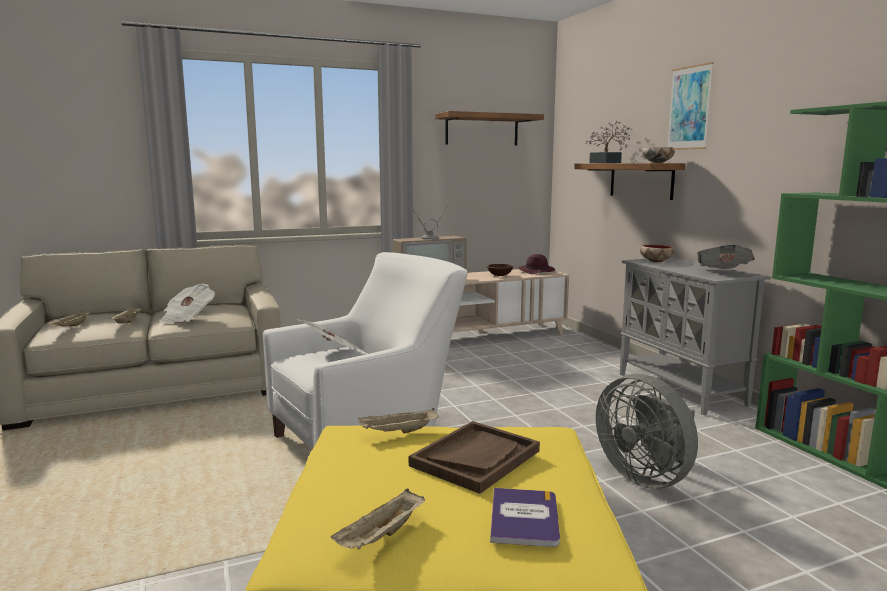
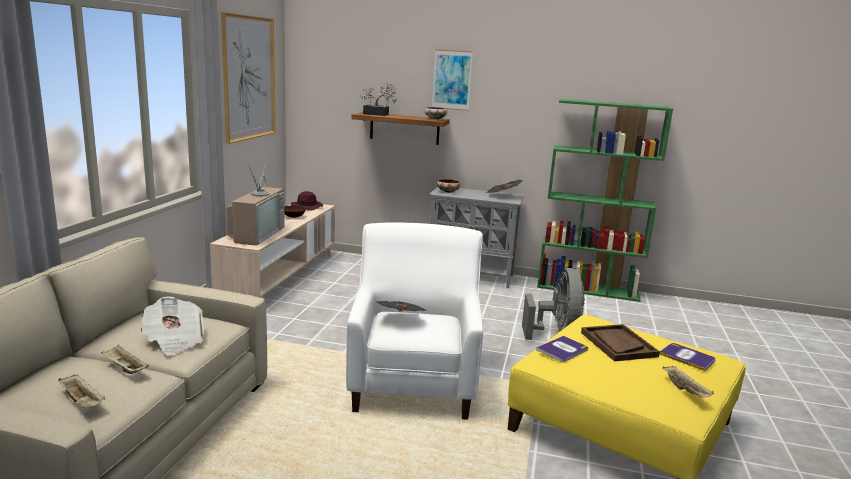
camera: 55 degrees left, 5 degrees up
(398, 432) = (563, 350): beige tray -> book
(482, 130) = (249, 78): shelf -> picture
(646, 476) = (556, 332): grey fan -> grey fan turned 90 degrees counterclockwise

